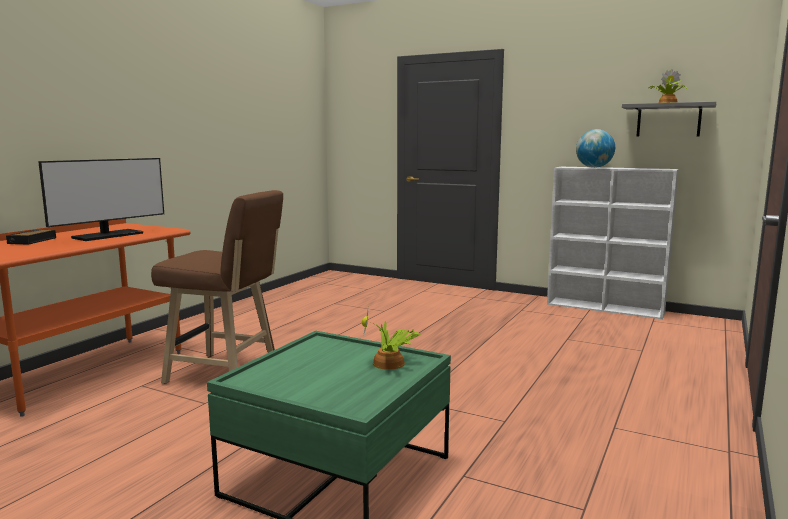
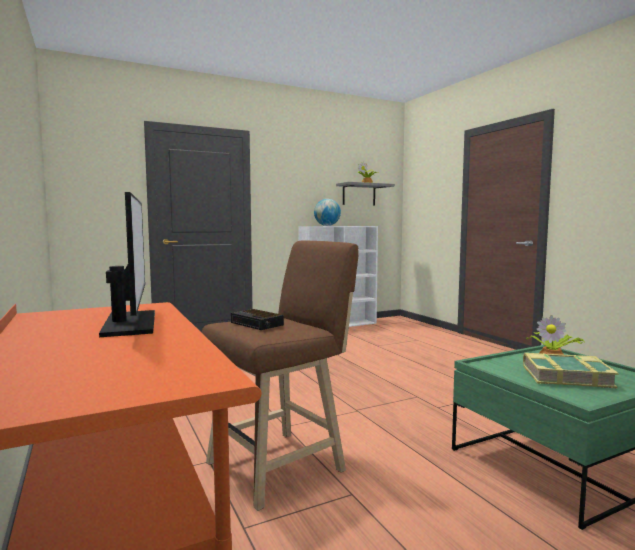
camera: 55 degrees left, 5 degrees down
(31, 241) = (54, 355): alarm clock -> alarm clock (257, 324)
(322, 372) = (566, 376): none -> book

